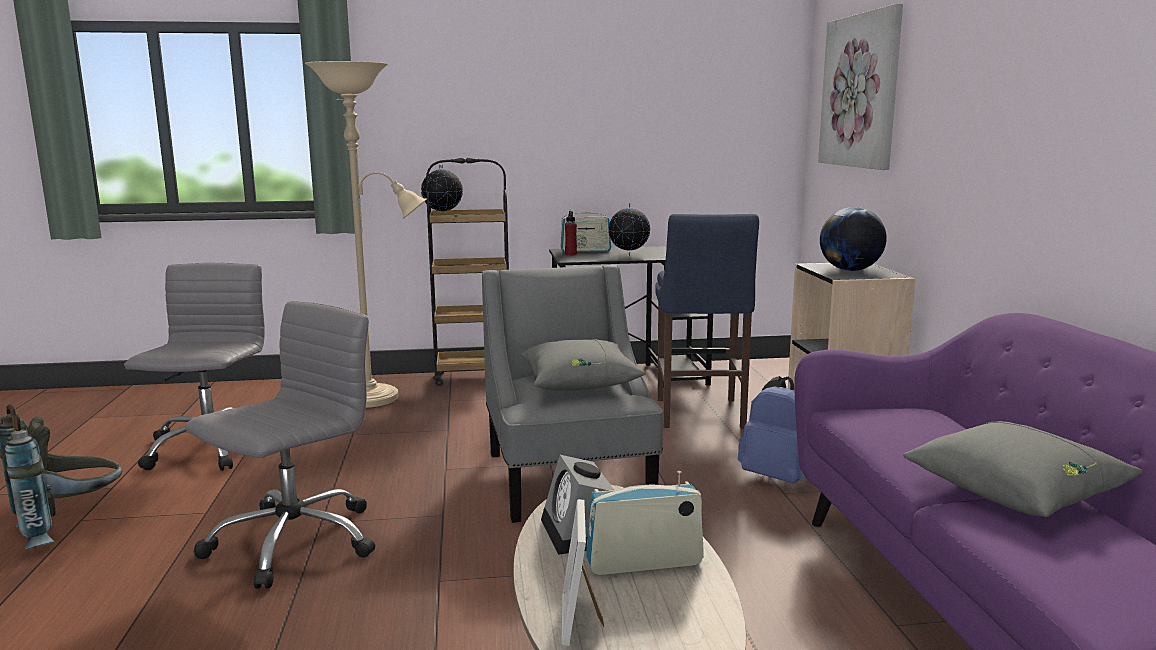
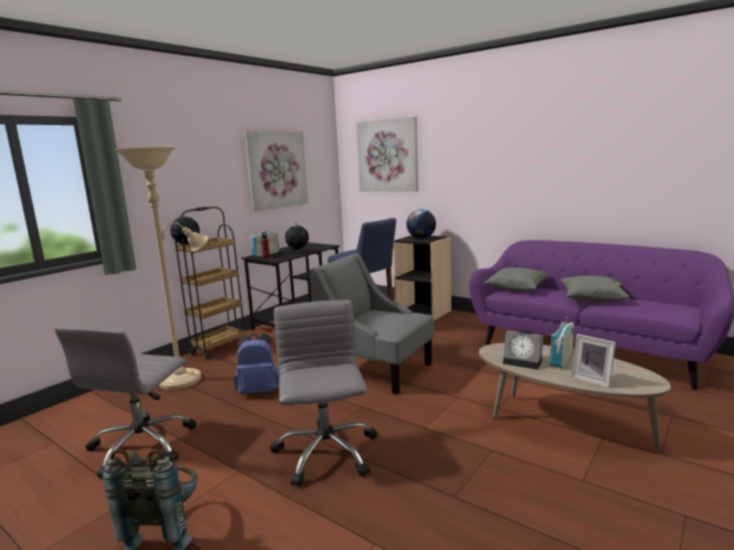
camera: 45 degrees left, 0 degrees up
(211, 447) = (142, 446): grey office chair -> grey office chair turned 120 degrees counterclockwise
(579, 384) = (386, 315): grey pillow -> grey pillow (516, 288)
(645, 110) = (277, 170): none -> picture
(779, 477) = (443, 336): blue backpack -> blue backpack (259, 391)

